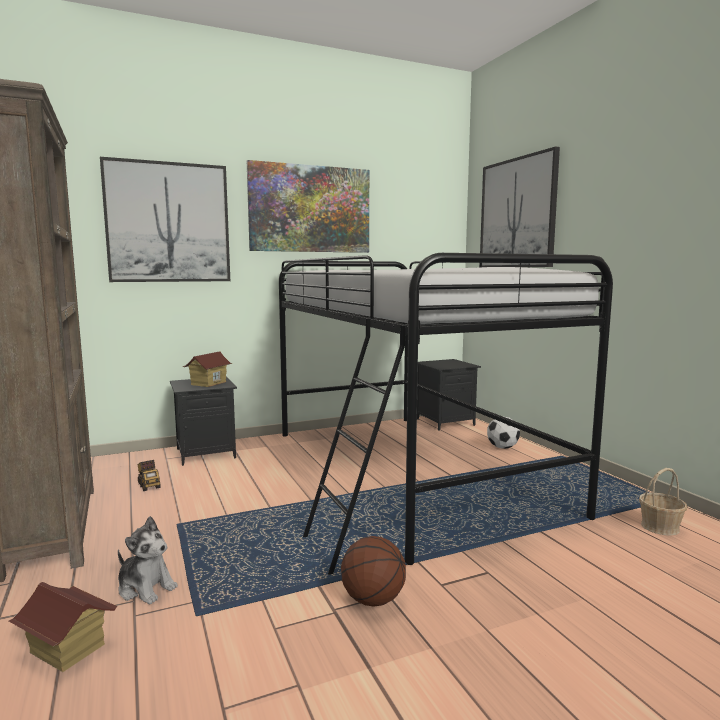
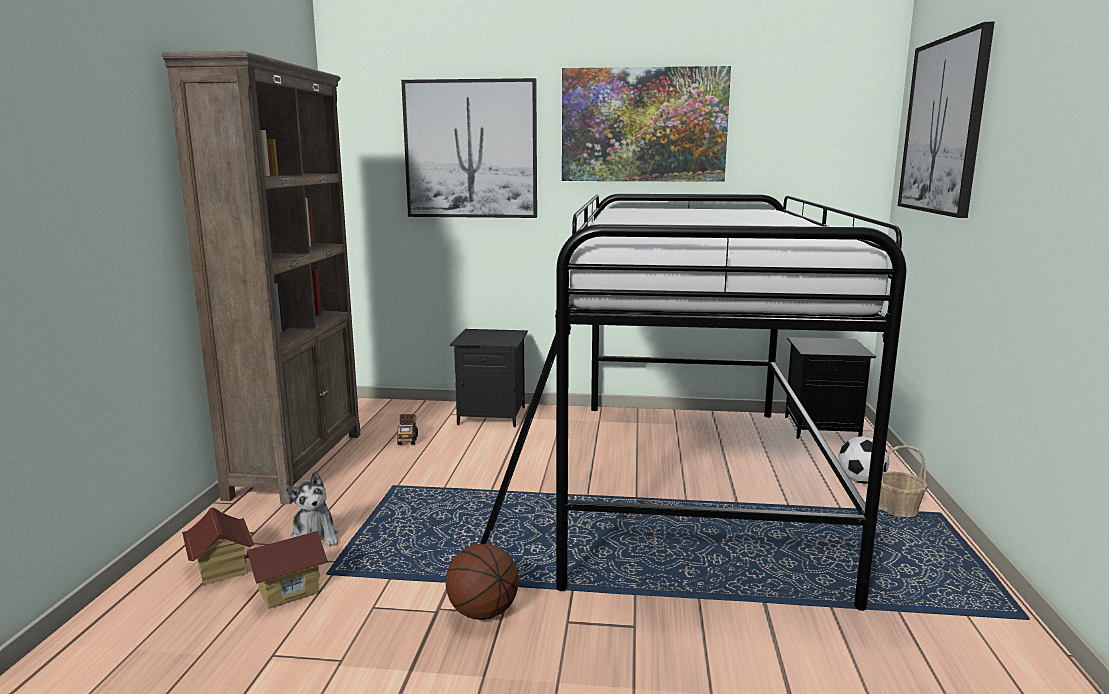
camera: 30 degrees right, 5 degrees up
(208, 383) = (495, 338): toy house -> toy house (288, 591)
(660, 527) = (957, 650): basket -> basket (898, 509)

